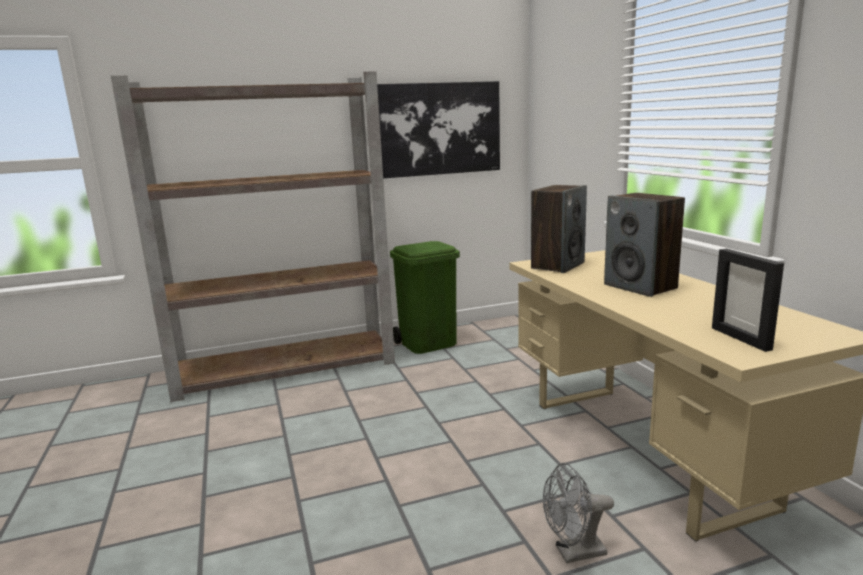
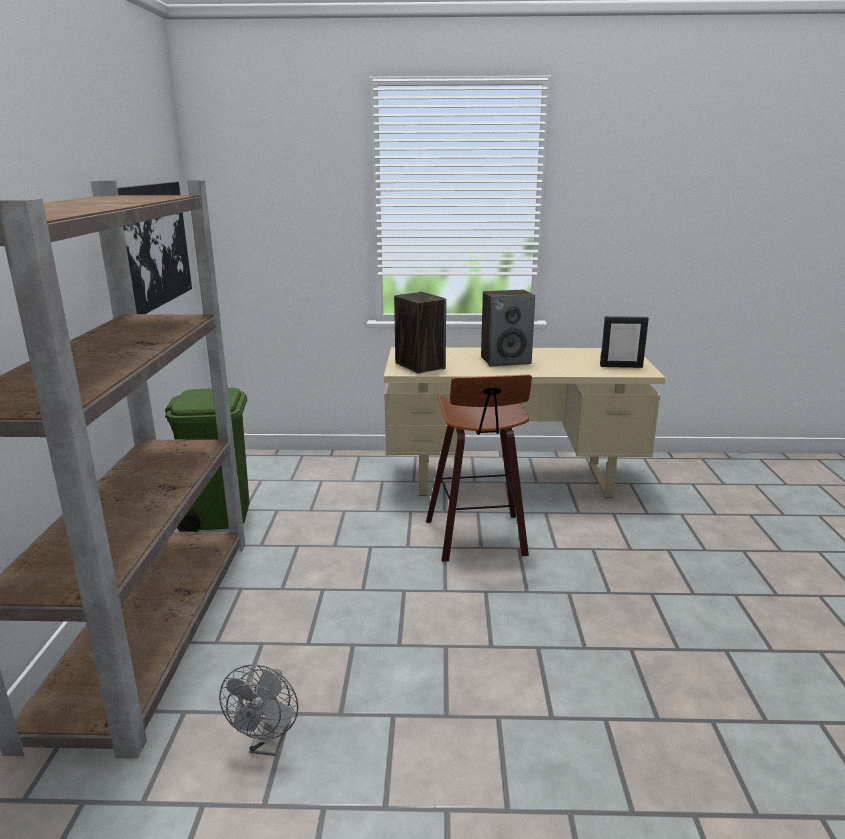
camera: 70 degrees left, 5 degrees up
(481, 456) = (479, 539): none -> stool
(574, 553) = (610, 535): grey fan -> grey fan (268, 744)

